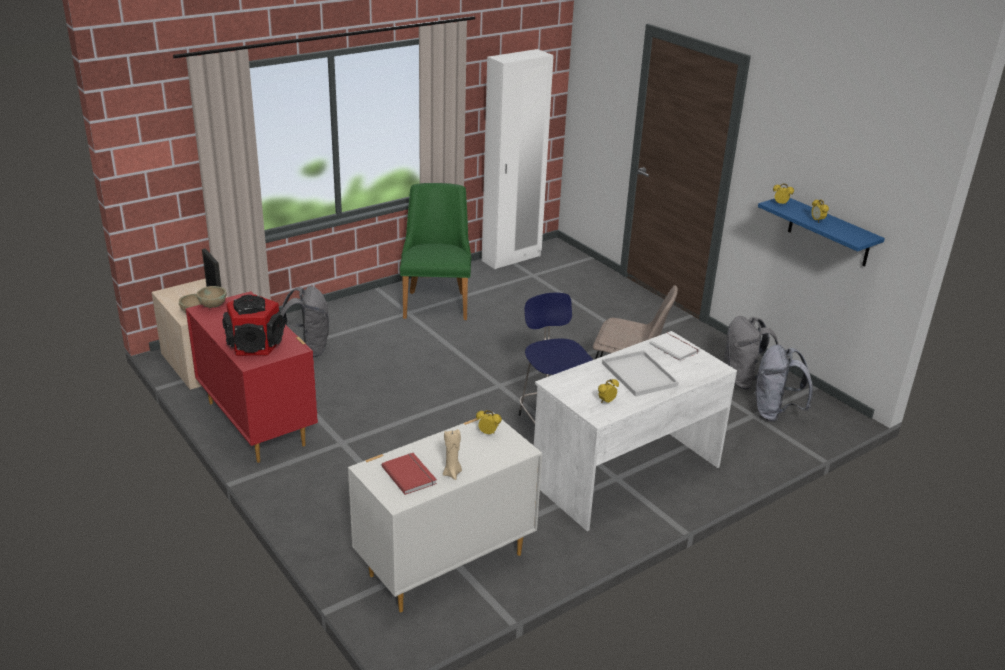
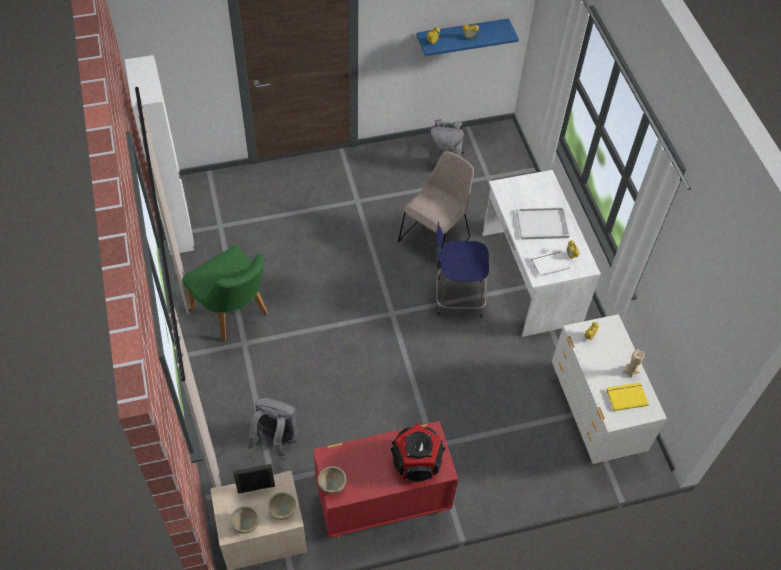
camera: 70 degrees left, 25 degrees up
(176, 298) = (246, 523): none -> beige bowl
(410, 474) = (626, 396): red book -> yellow book
(436, 302) = (234, 315): green chair -> green chair turned 150 degrees counterclockwise
(675, 347) = (513, 189): white book -> white book (549, 263)
(775, 413) = (489, 164): grey backpack -> none

